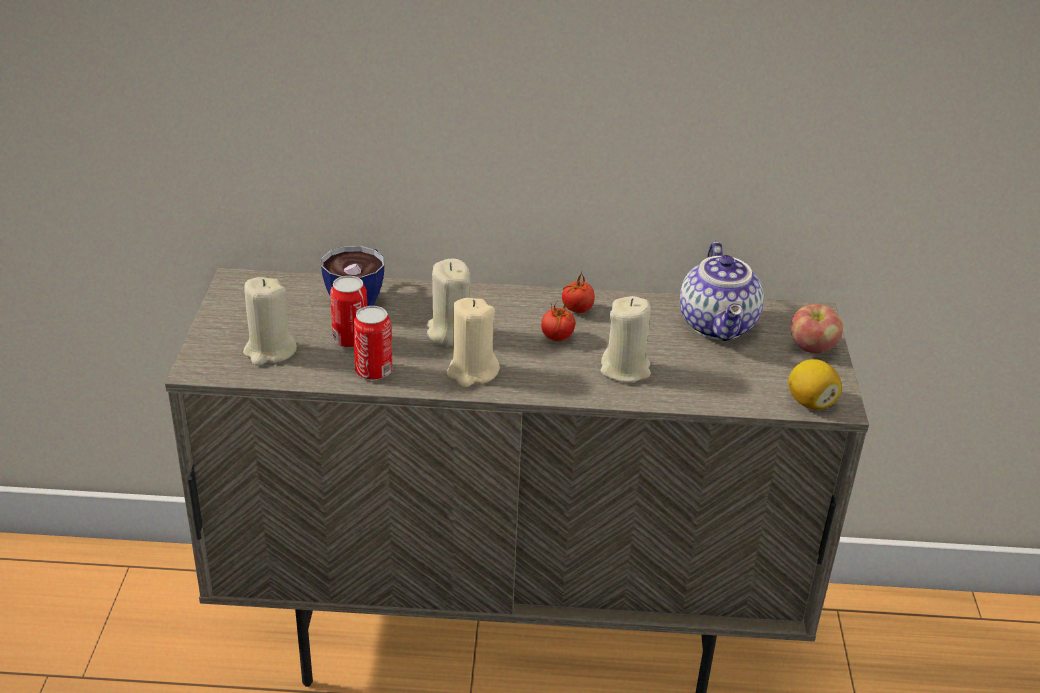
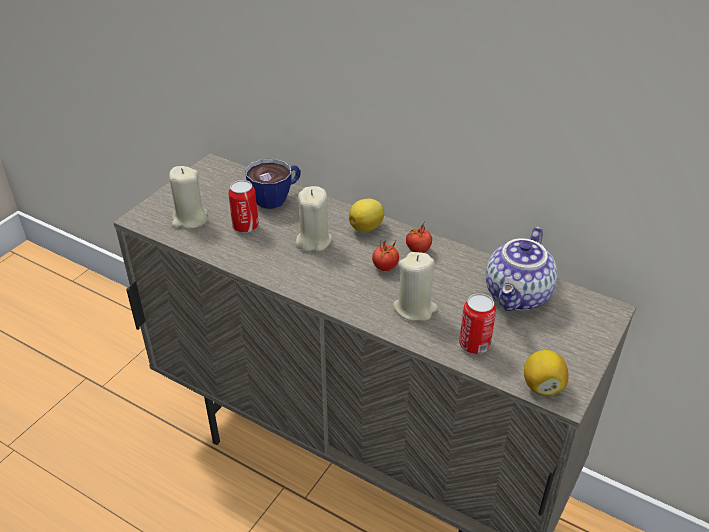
camera: 30 degrees right, 5 degrees up
(373, 371) = (240, 253): can -> can (474, 344)
(472, 372) = (304, 275): beige candle -> none
(499, 302) = (367, 228): none -> lemon
(812, 348) = (583, 339): apple -> none

